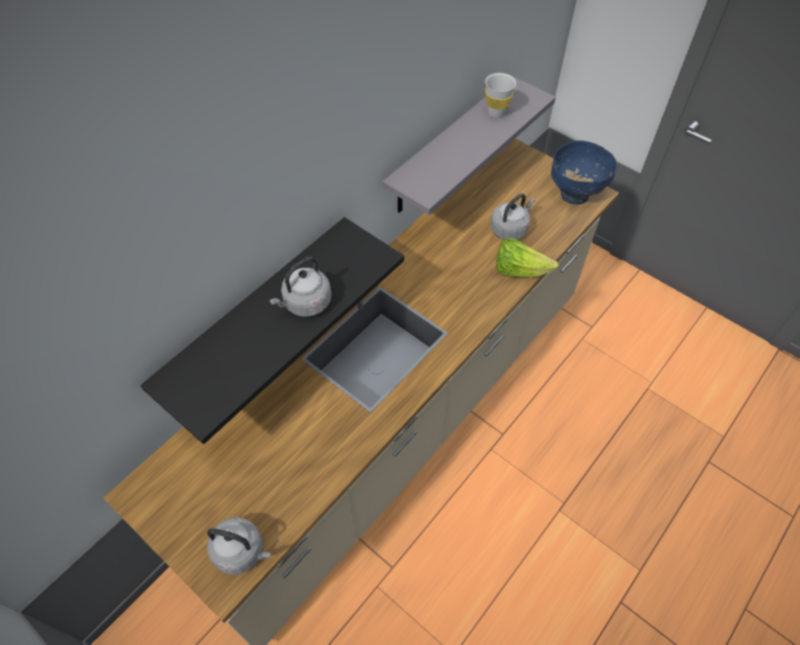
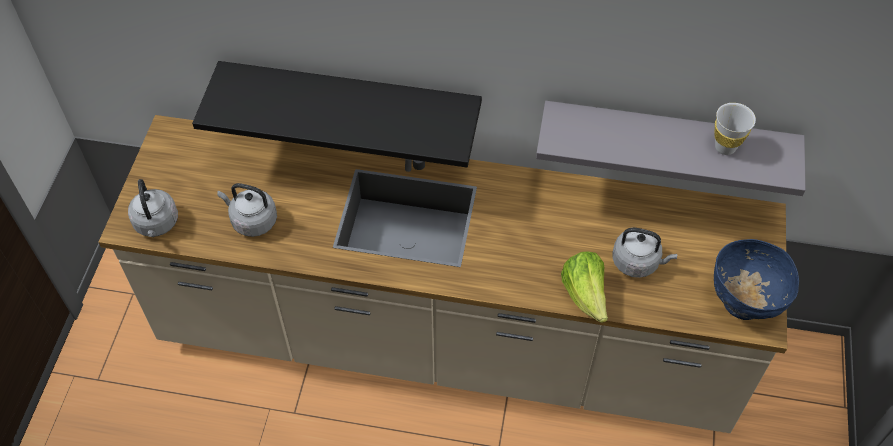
camera: 60 degrees right, 0 degrees up
(305, 303) = (361, 118): grey kettle -> grey kettle (252, 221)

